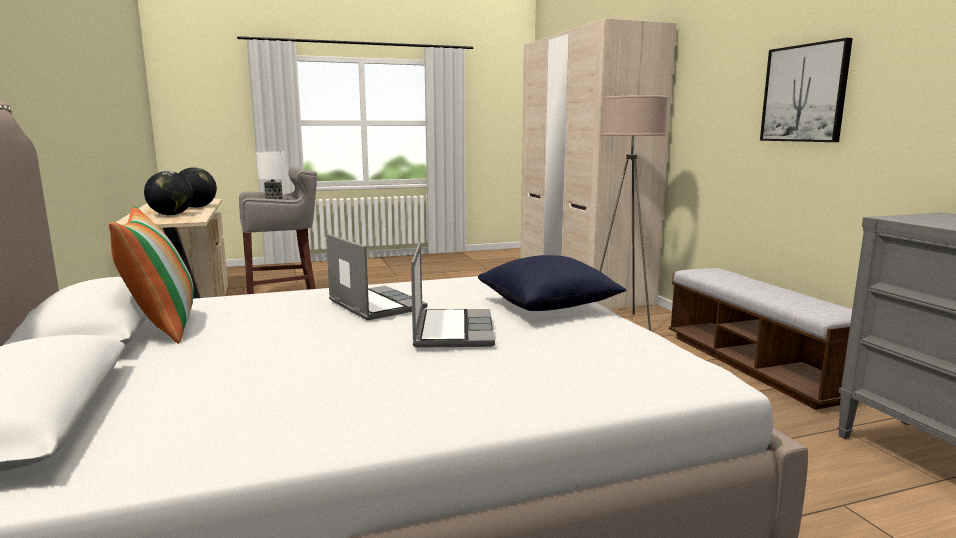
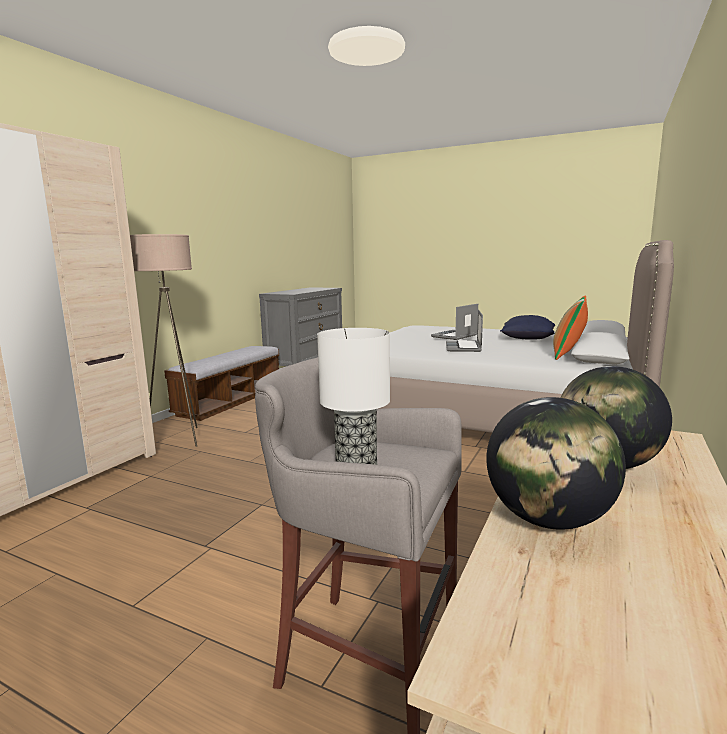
camera: 135 degrees left, 0 degrees up
(548, 306) = (398, 338): blue pillow -> blue pillow (527, 338)
(804, 93) = (195, 241): picture -> none

